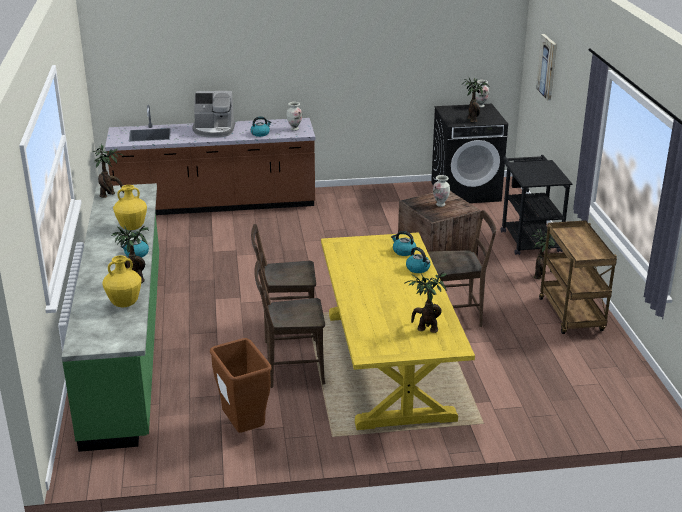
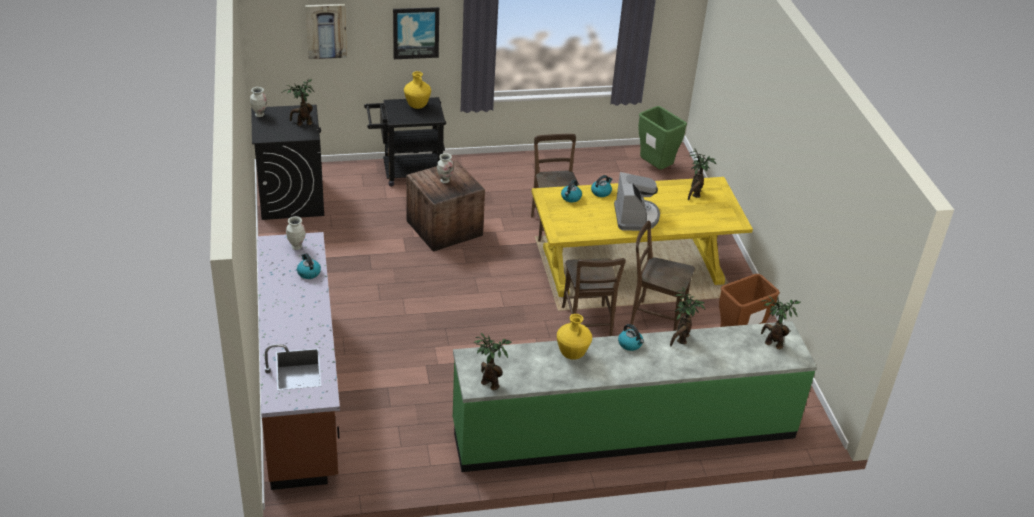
camera: 95 degrees left, 10 degrees up
(124, 304) = (725, 340): yellow vase -> yellow vase (417, 106)
(214, 130) = (291, 311): coffee machine -> coffee machine (635, 217)
(291, 372) = (654, 319): brown chair -> brown chair turned 120 degrees clockwise
(541, 275) = (478, 174): potted plant -> potted plant (772, 343)
(572, 316) = (545, 168): brown cart -> none
(577, 101) = (416, 32): none -> picture
(610, 398) = (656, 168): none -> green trash can

